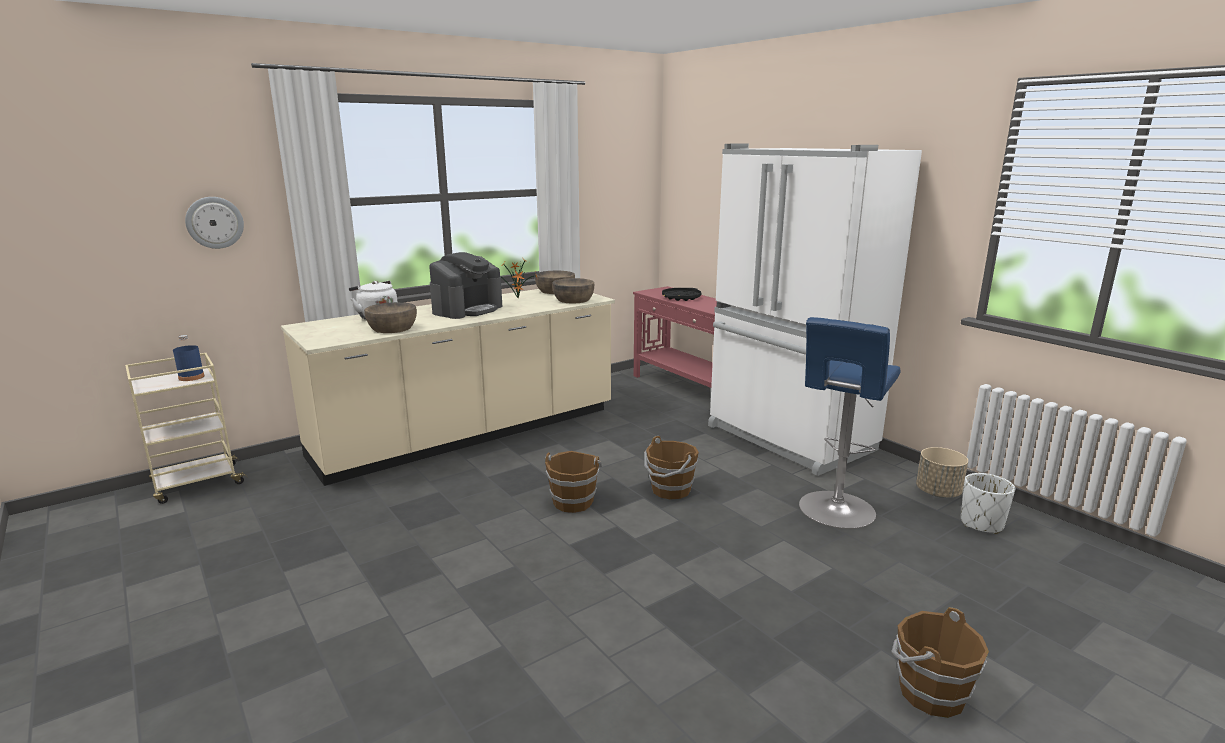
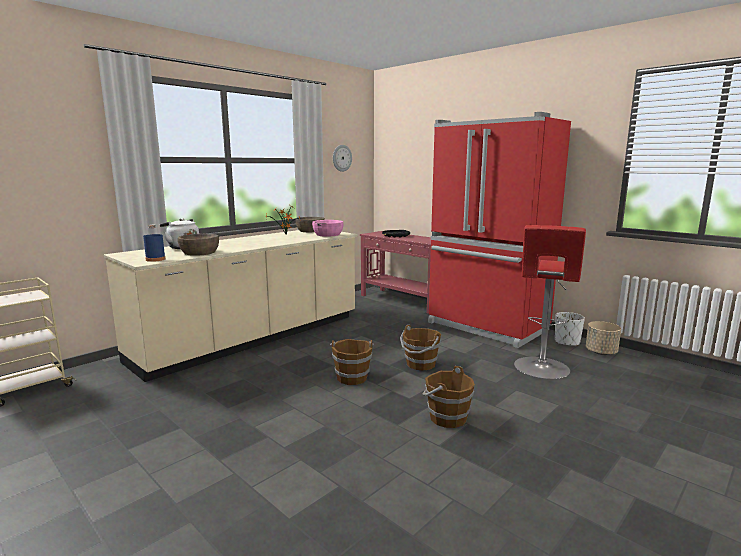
camera: 10 degrees left, 5 degrees down
(191, 377) = (27, 296): blue bottle -> blue bottle (155, 259)
(214, 222) = (48, 170): wall clock -> wall clock (341, 158)
(467, 309) = (252, 241): coffee machine -> none
(573, 300) = (328, 234): brown bowl -> pink bowl
(788, 439) = (486, 327): white fridge -> red fridge
(835, 511) = (541, 369): blue stool -> red stool
(929, 692) = (670, 481): brown bucket -> brown bucket (446, 417)
(981, 524) = (639, 369): white planter -> white planter (567, 342)

